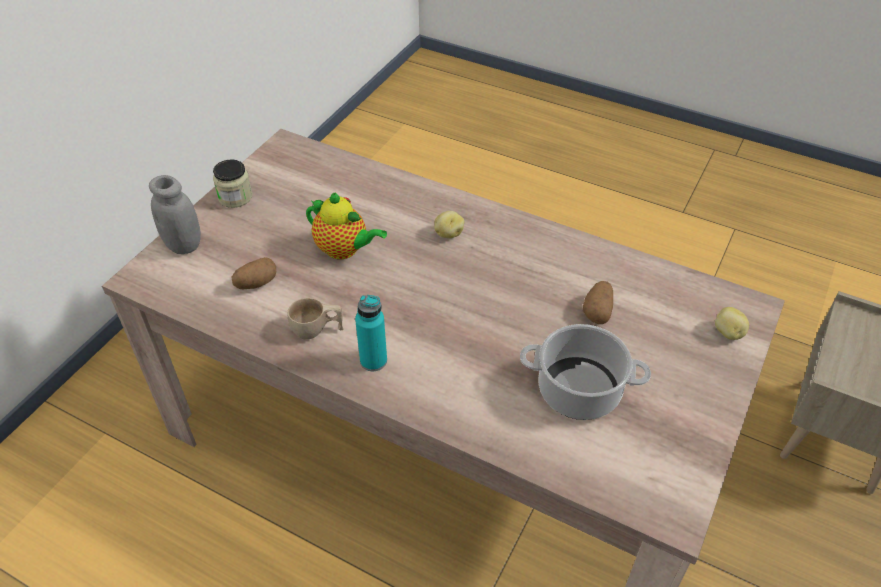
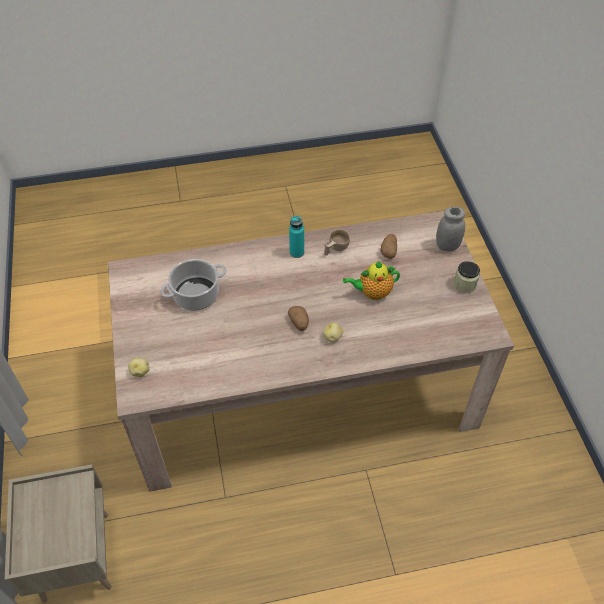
camera: 140 degrees right, 5 degrees up
(598, 311) = (216, 341): potato -> potato (299, 323)

